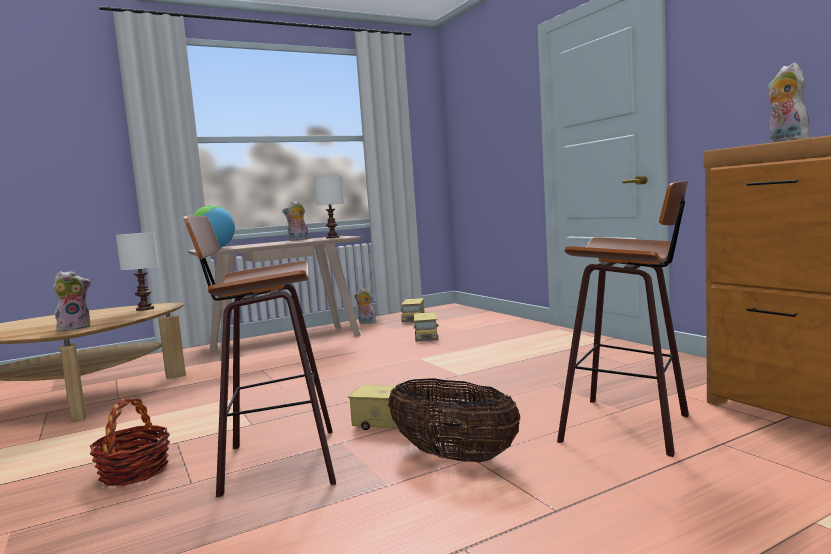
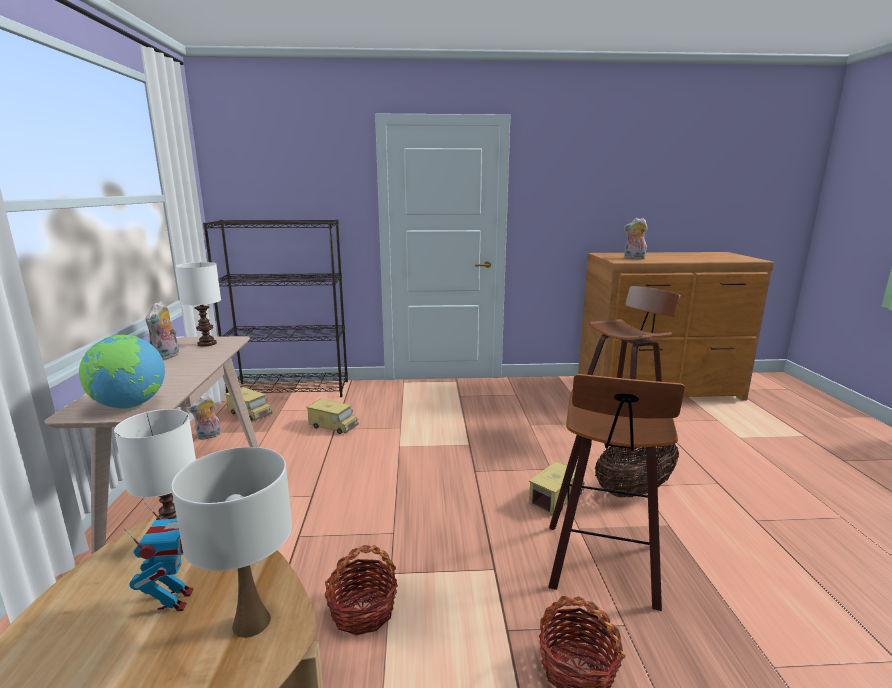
camera: 65 degrees left, 10 degrees up
(75, 328) = (252, 622): plush toy -> white table lamp
(96, 318) = (176, 600): none -> toy robot
(189, 402) = (362, 611): none -> basket
(471, 314) = (291, 390): none -> black bookcase

